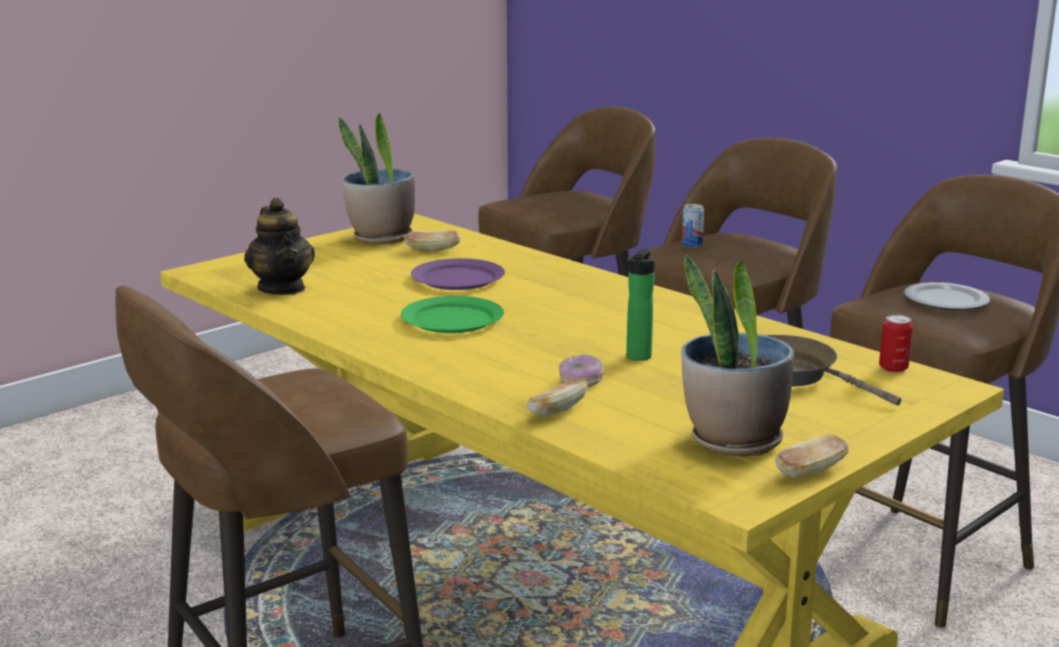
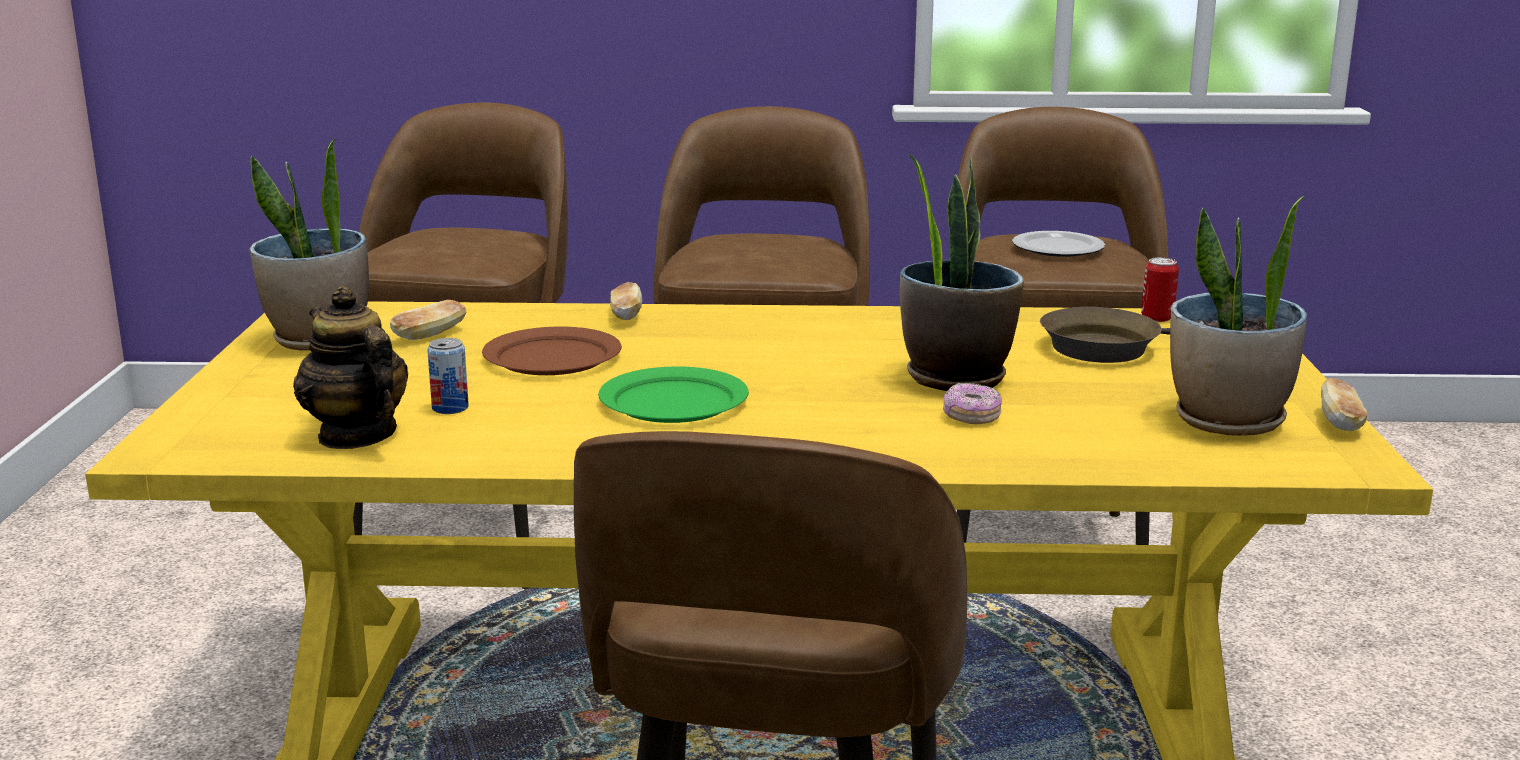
camera: 45 degrees left, 0 degrees up
(282, 288) = (356, 435): teapot -> teapot turned 150 degrees counterclockwise
(457, 278) = (551, 357): purple plate -> brown plate
(557, 411) = (1032, 452): bread -> bread (625, 316)
(637, 358) = (955, 378): bottle -> potted plant
(692, 245) = (719, 254): can -> can (450, 408)

